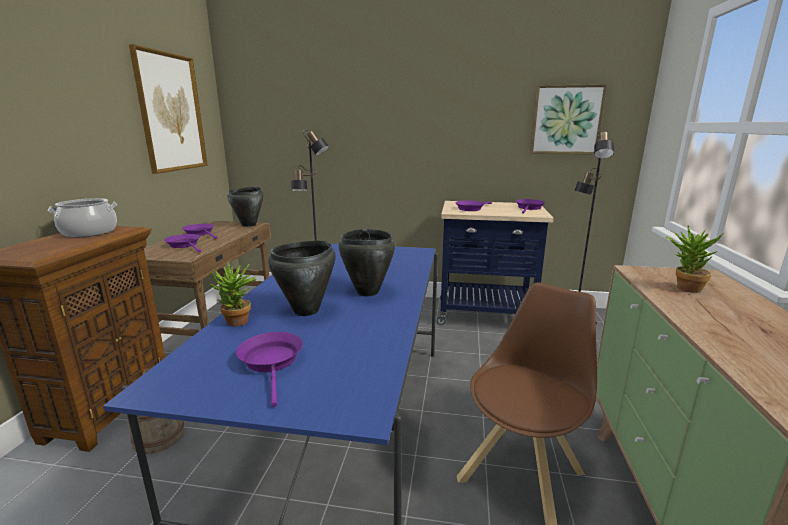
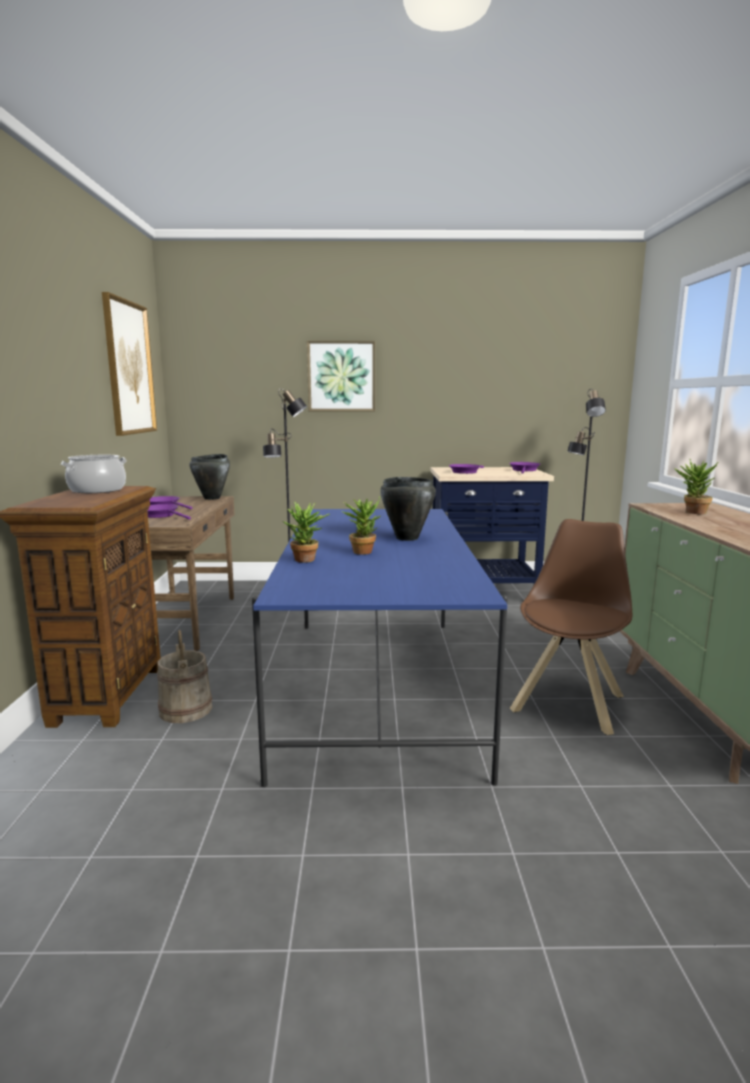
camera: 10 degrees left, 5 degrees down
(272, 362) = (370, 578): purple frying pan -> none
(307, 311) = (363, 551): black cooking pot -> potted plant
(566, 120) = (553, 379): picture -> picture (341, 376)

